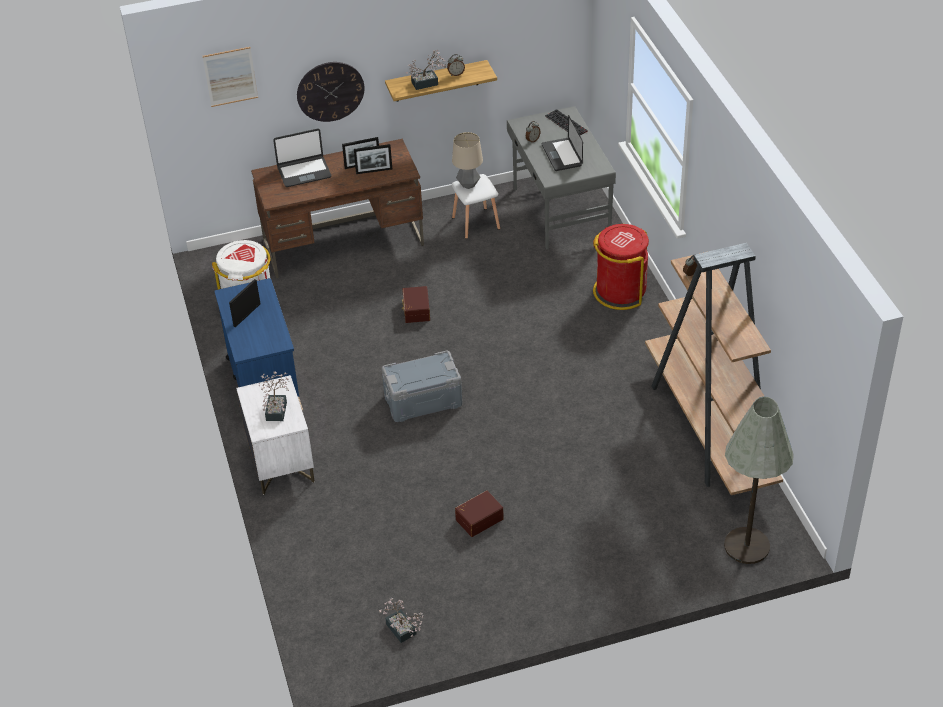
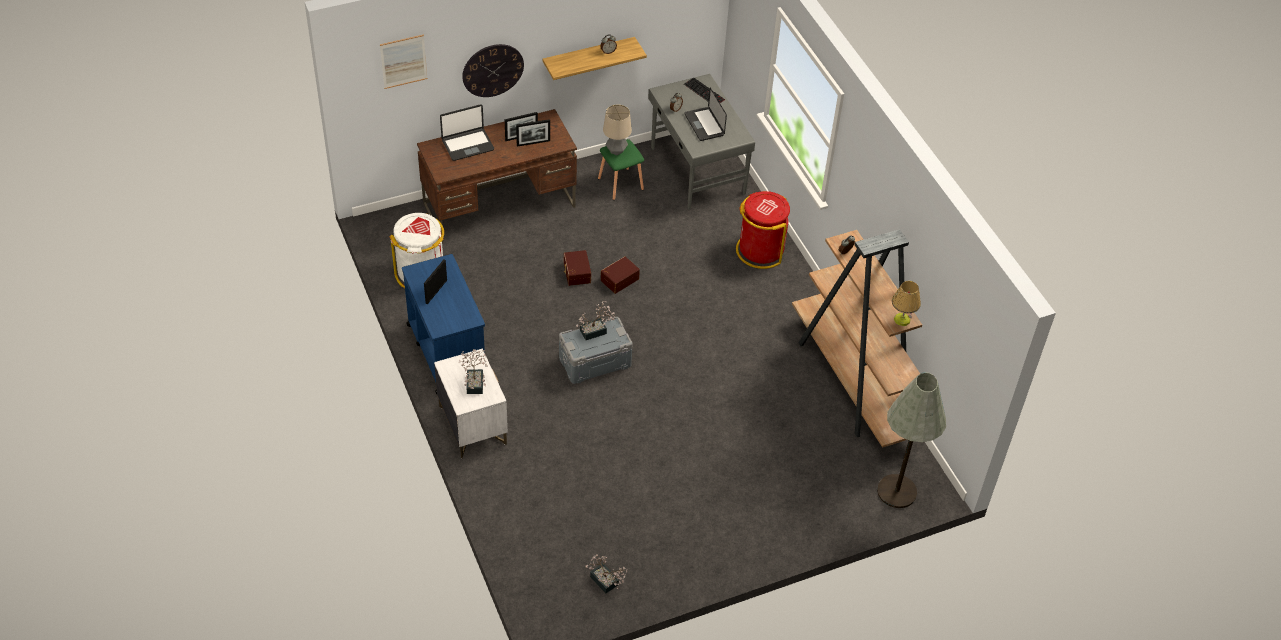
camera: 10 degrees left, 5 degrees up
(428, 83) = (583, 61): potted plant -> potted plant (596, 331)
(475, 223) = (620, 183): white stool -> green stool
(478, 518) = (659, 474): brown storage box -> brown storage box (619, 279)
(747, 344) = (902, 319): none -> table lamp

